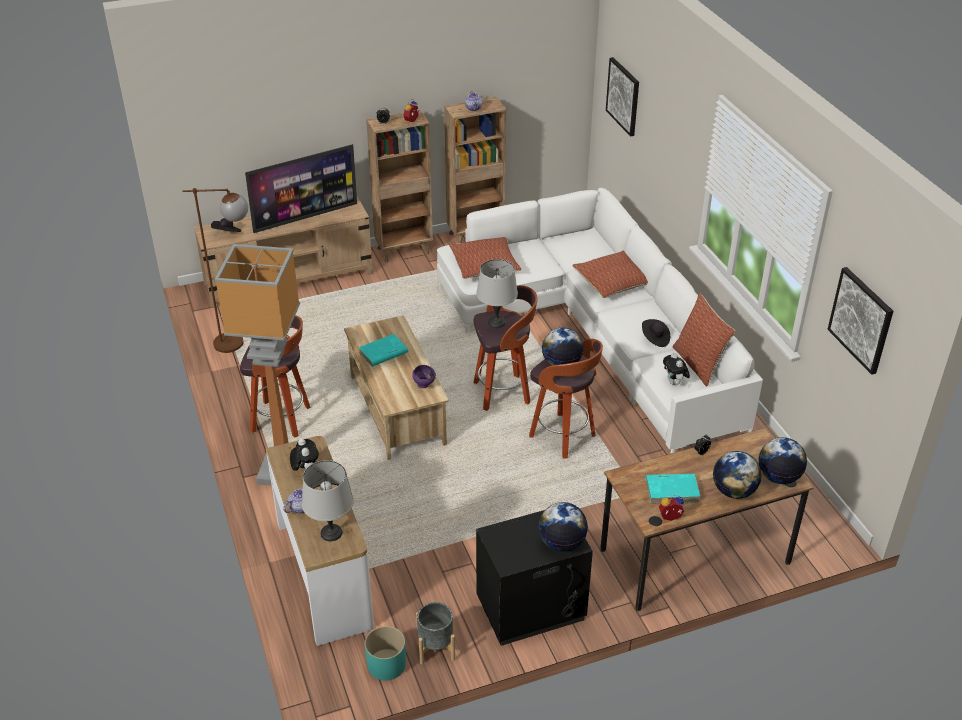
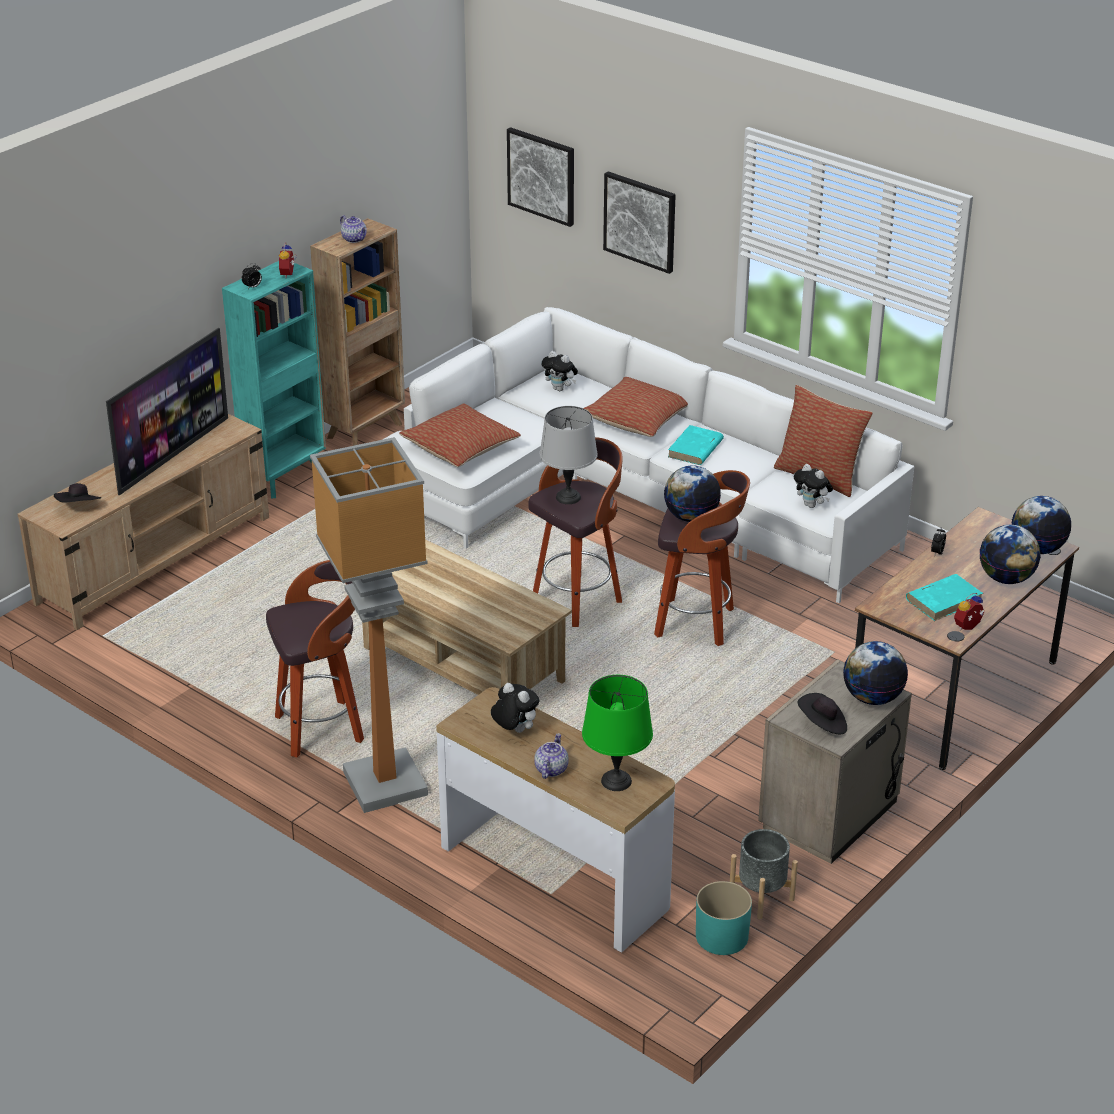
camera: 30 degrees left, 5 degrees down
(239, 343) = (165, 660): brown floor lamp -> none
(331, 533) = (617, 781): grey table lamp -> green table lamp
(383, 353) = (435, 586): turquoise book -> turquoise book (695, 449)
(404, 250) = (285, 476): brown bookcase -> turquoise bookcase
(424, 385) = (525, 604): purple bowl -> none
(531, 610) = (830, 815): black nightstand -> beige nightstand
(582, 246) = (560, 389): none -> plush toy
(655, 339) = (746, 466): black hat -> black hat (822, 725)
(861, 320) = (1052, 338): picture -> picture (640, 221)

